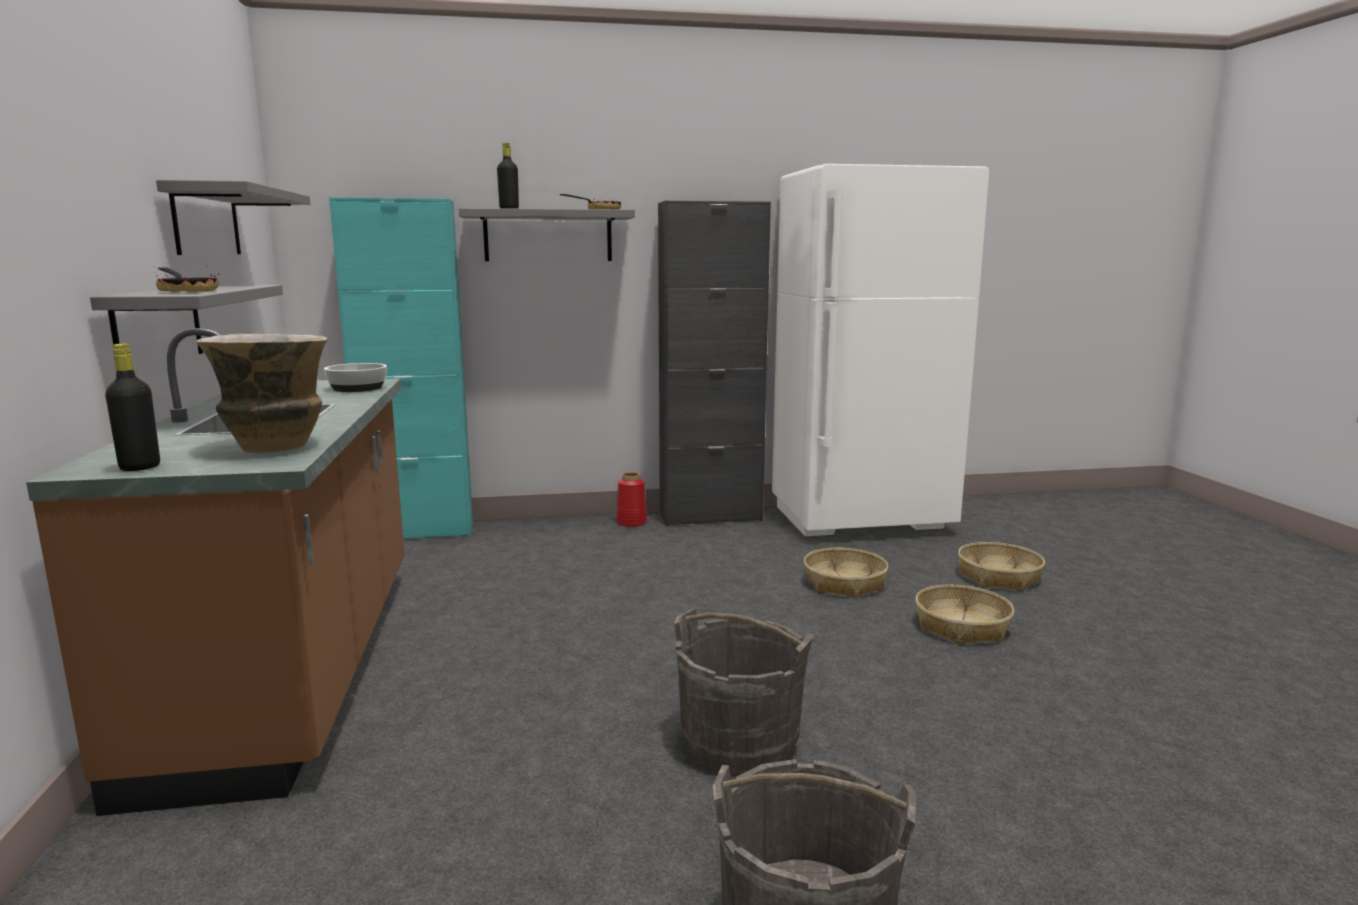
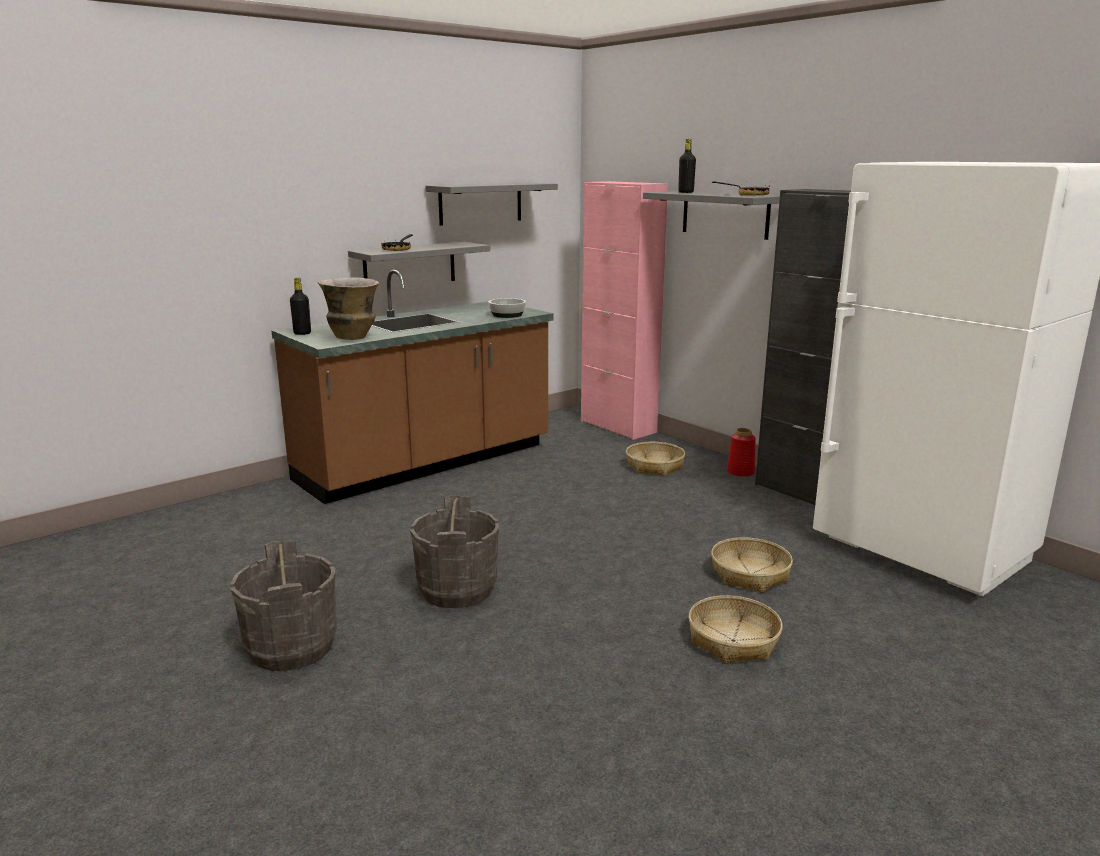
camera: 60 degrees right, 5 degrees up
(419, 531) = (618, 426): turquoise cabinet -> pink cabinet
(999, 576) = (890, 645): basket -> basket (655, 466)

